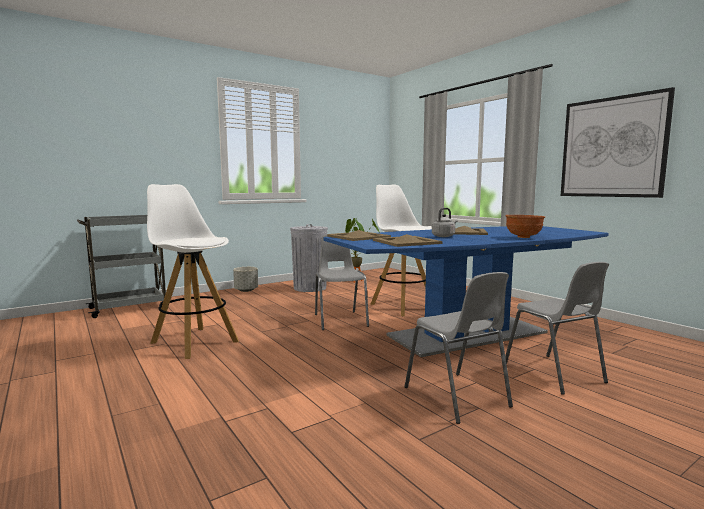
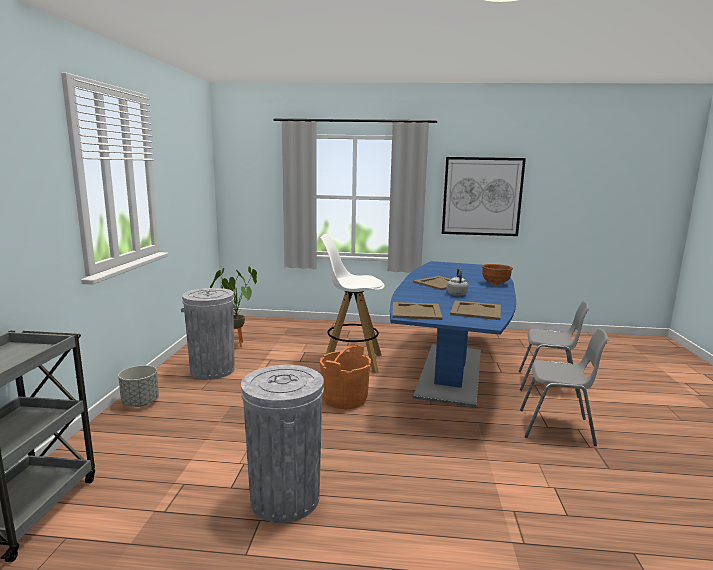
camera: 50 degrees left, 5 degrees up
(194, 342) = (285, 498): white stool -> grey trash can
(340, 320) = (344, 399): grey chair -> orange bucket

